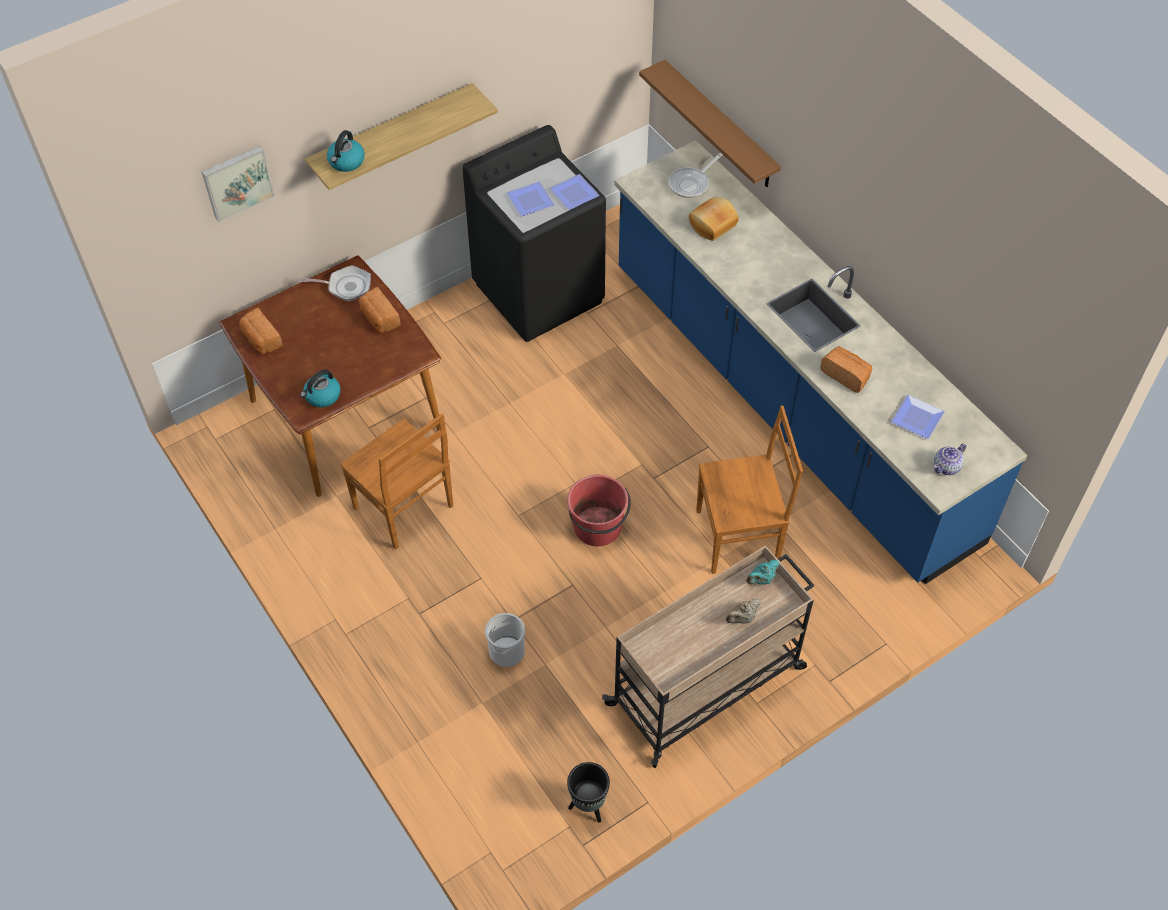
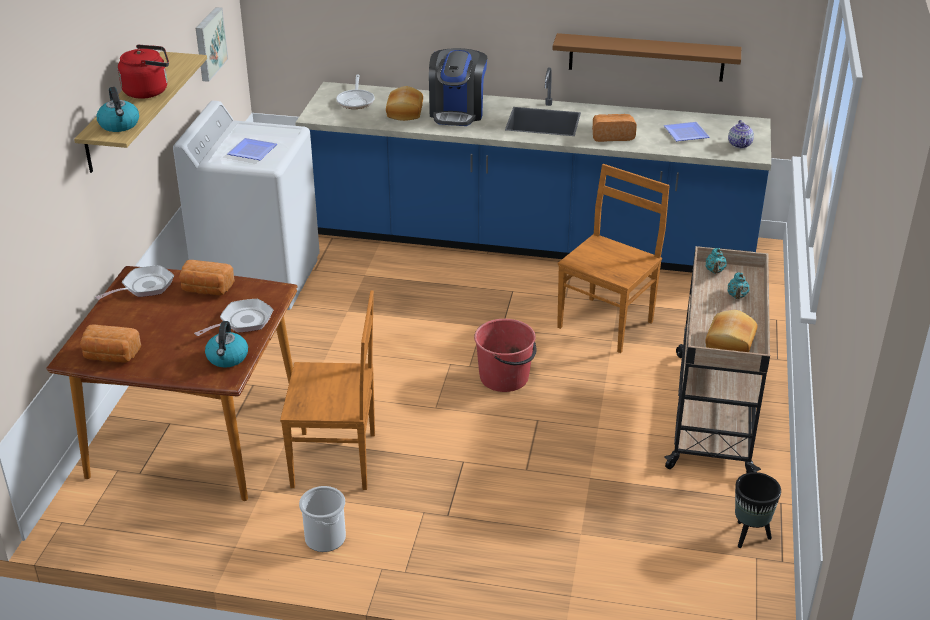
camera: 45 degrees left, 20 degrees down
(237, 182) = (33, 169): picture -> picture (209, 43)
(367, 369) = (243, 322): none -> frying pan
(408, 132) = (149, 91): none -> red kettle
(506, 651) = (550, 490): bucket -> bucket (325, 538)
(539, 292) = (259, 278): black washing machine -> white washing machine
(572, 193) = (280, 134): plate -> none
(670, 655) = (728, 343): none -> bread
(720, 125) = (349, 48): brown shelf -> brown shelf (646, 57)
(742, 618) = (737, 296): beige teapot -> turquoise teapot
(755, 254) = (457, 112): none -> coffee machine

